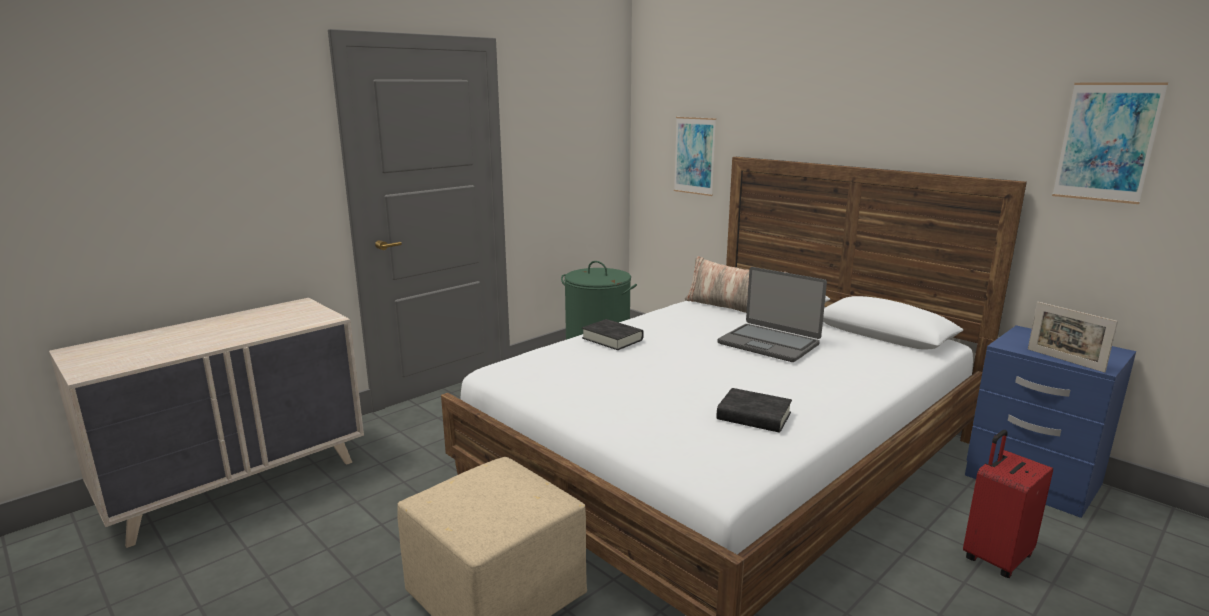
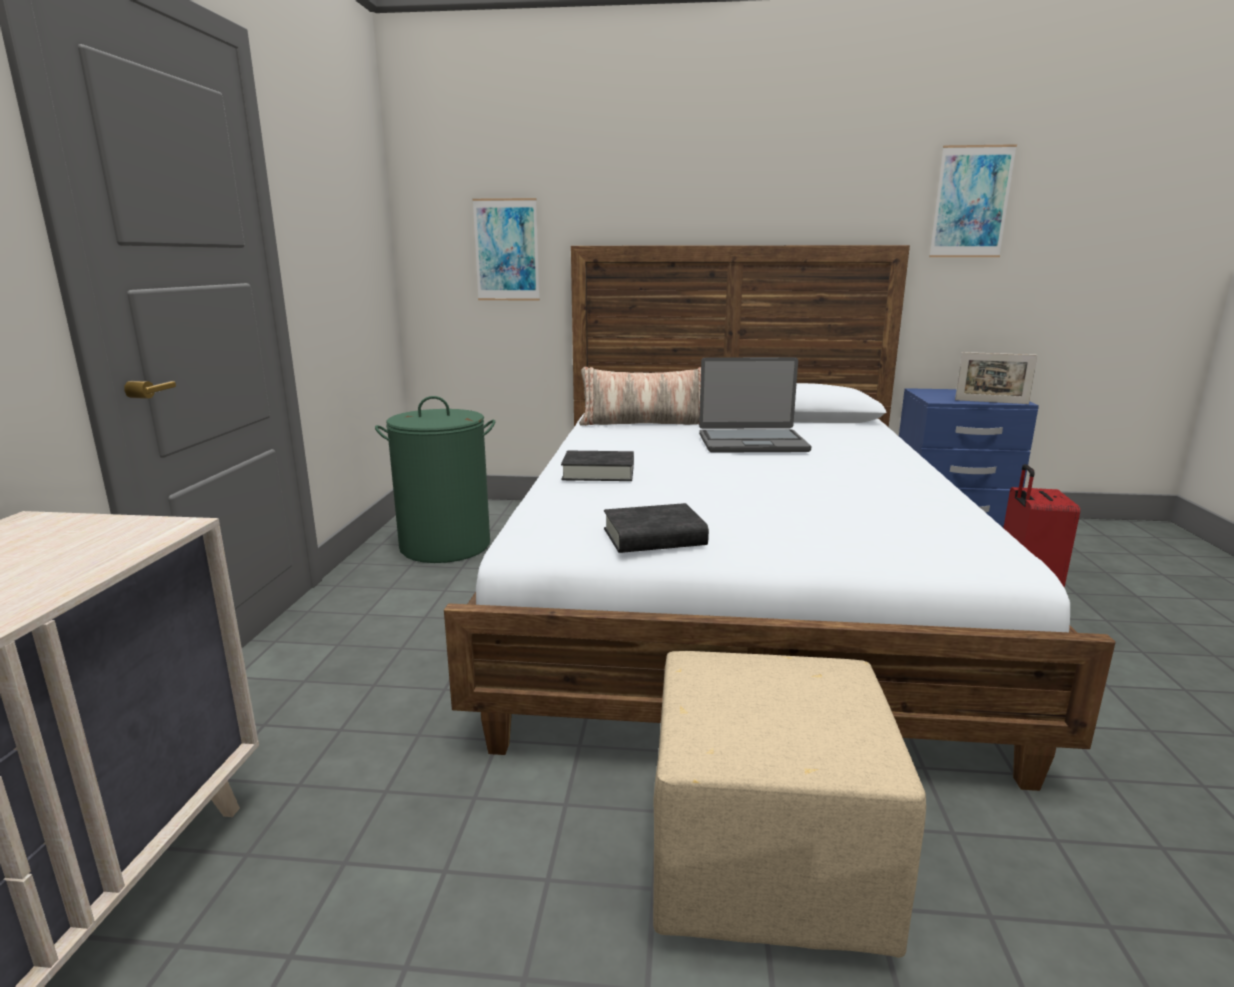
camera: 40 degrees left, 0 degrees up
(753, 416) = (893, 501): black book -> black book (654, 537)

